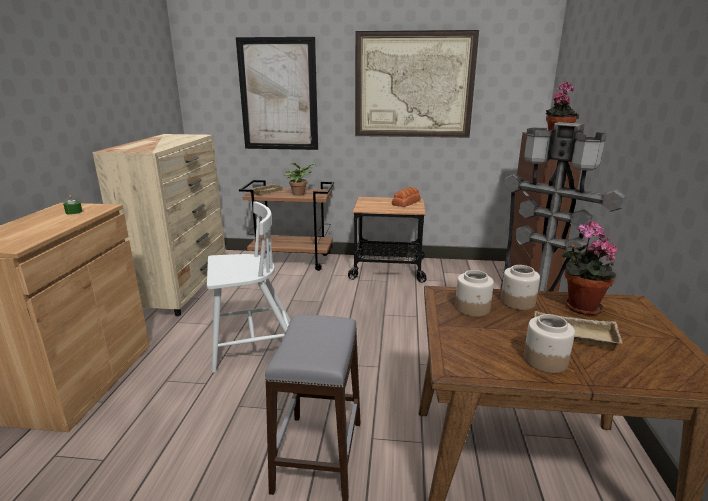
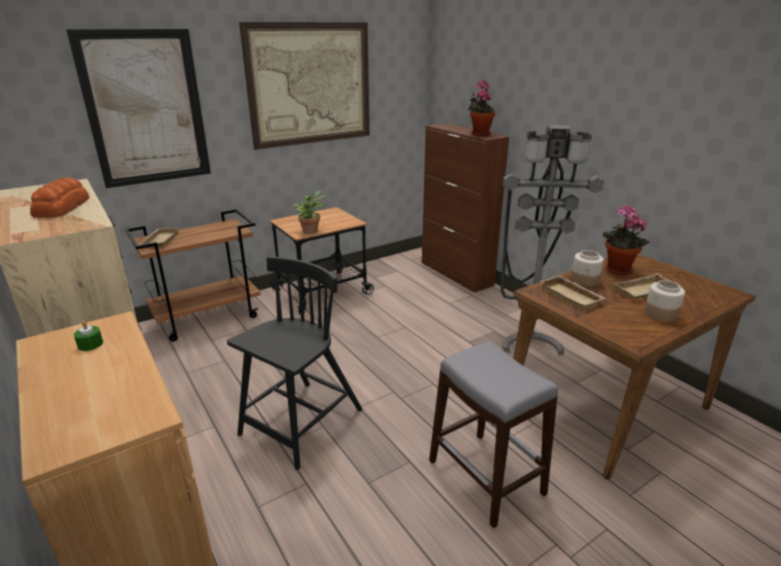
camera: 40 degrees left, 5 degrees up
(253, 346) = (300, 424): white chair -> black chair
(300, 194) = (211, 233): potted plant -> potted plant (310, 230)
(406, 202) = (330, 215): bread -> bread (63, 207)
(472, 308) = (572, 296): jar -> beige tray

